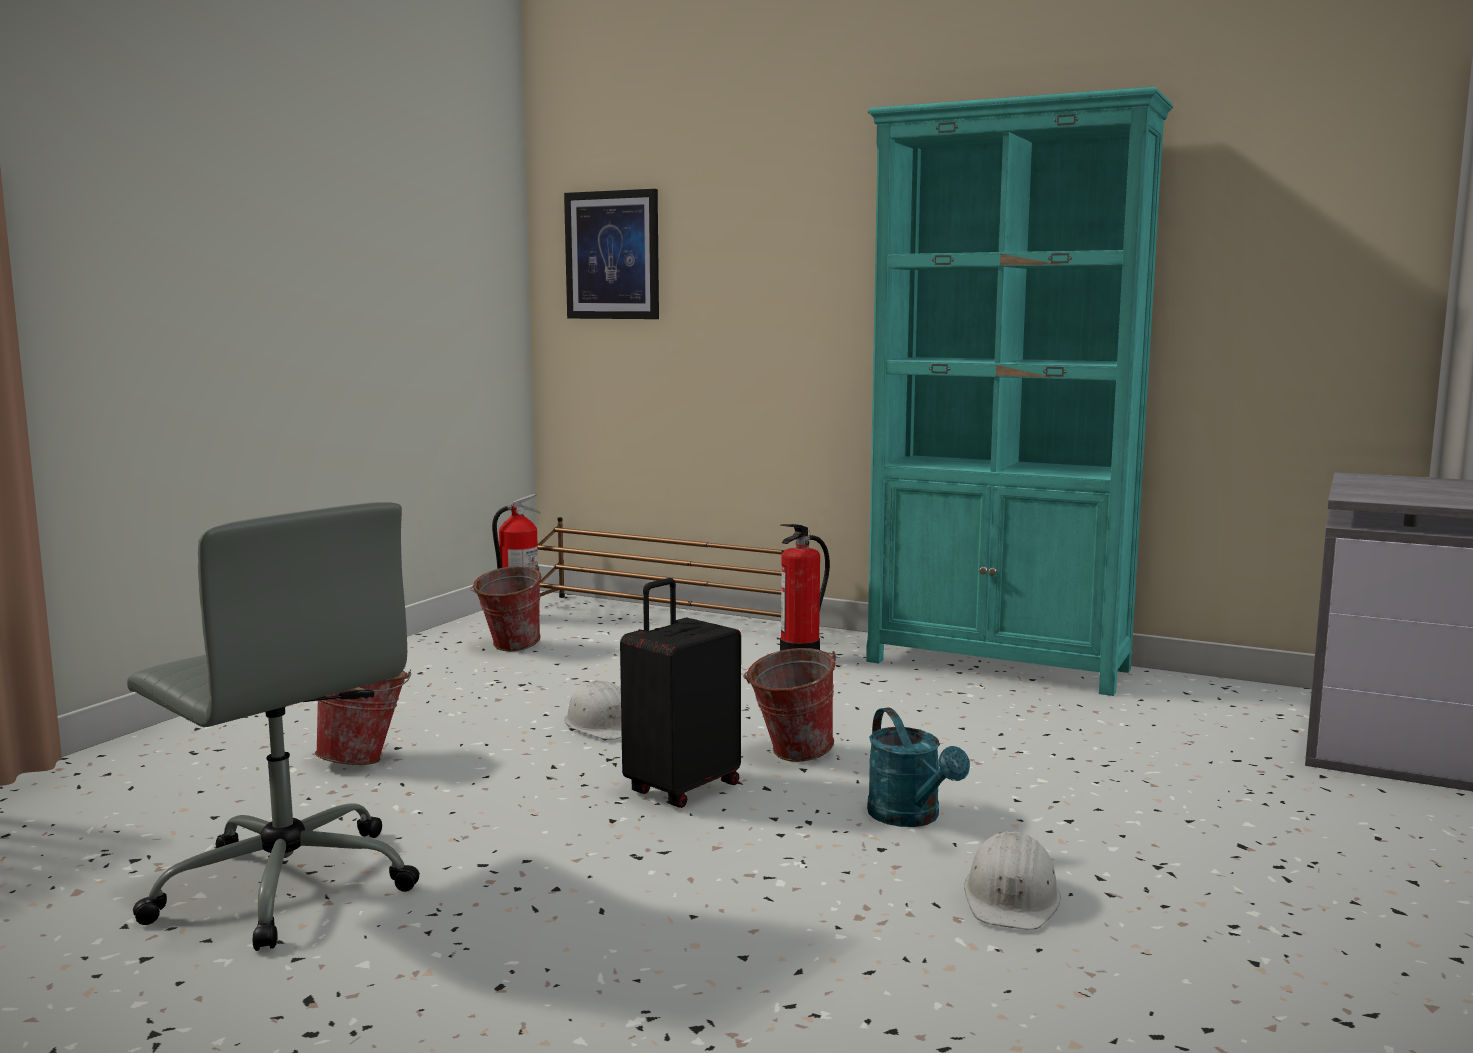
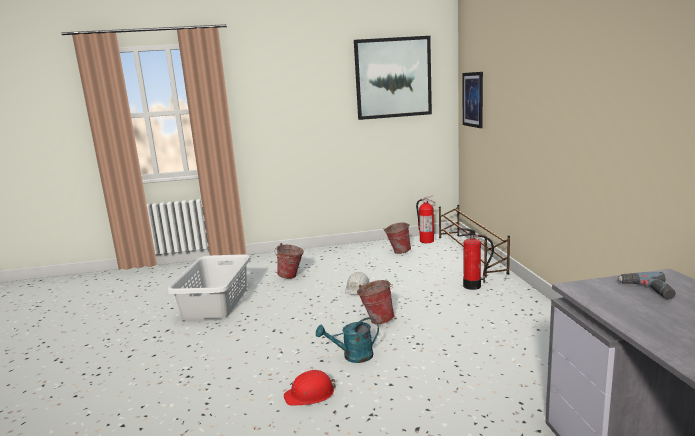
camera: 55 degrees right, 5 degrees up
(285, 884) = (215, 303): grey office chair -> grey laundry basket
(418, 183) = (393, 78): none -> picture
(681, 788) = (326, 316): black suitcase -> none
(911, 818) = (352, 356): turquoise watering can -> turquoise watering can turned 45 degrees clockwise
(999, 665) = (541, 318): turquoise bookcase -> none
(1012, 898) = (310, 394): white hard hat -> red hard hat
(1404, 487) = (647, 290): none -> power drill

